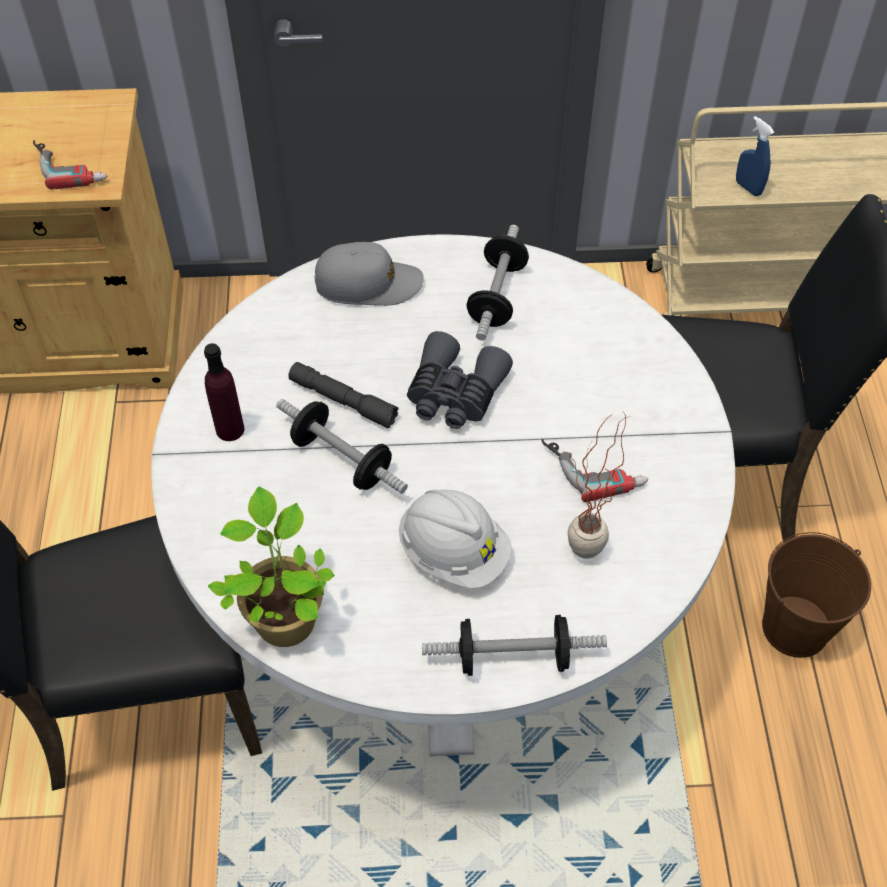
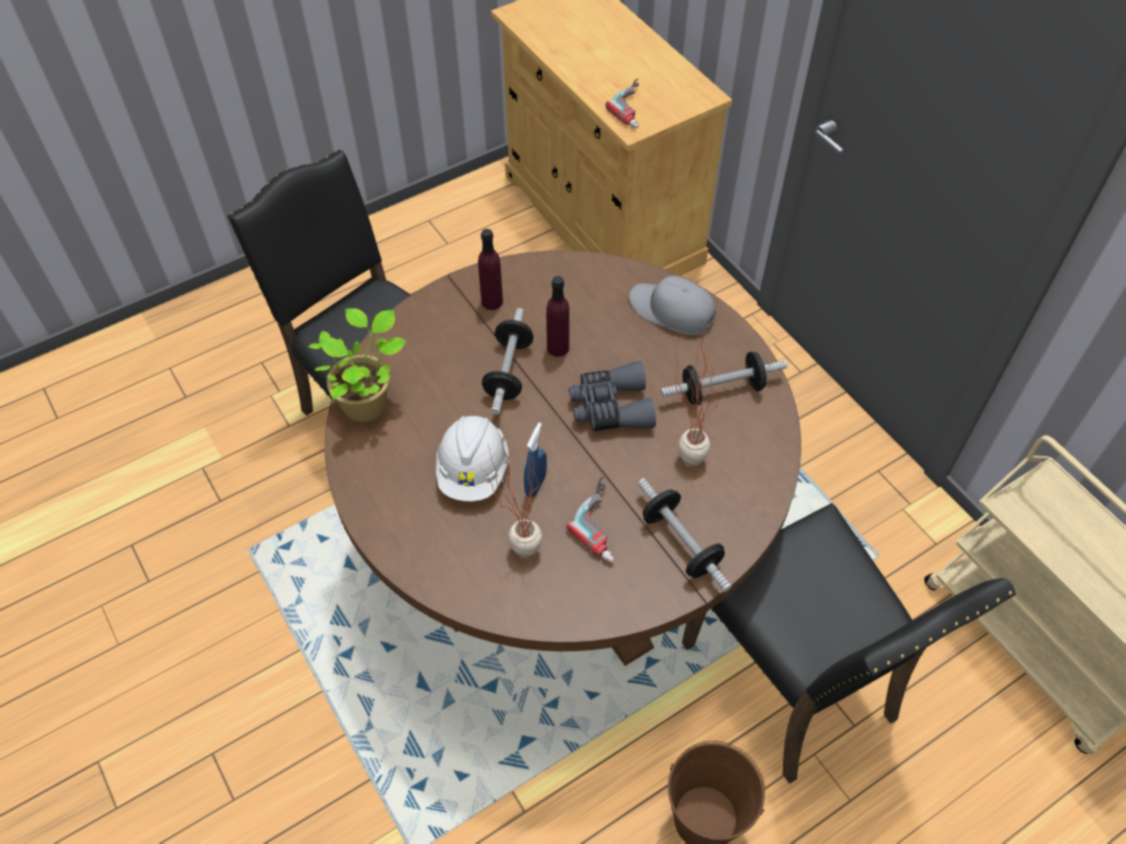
camera: 60 degrees right, 0 degrees up
(343, 401) = (558, 348): grey flashlight -> purple bottle
(368, 283) = (672, 310): grey cap -> grey cap turned 150 degrees clockwise
(443, 601) = (562, 552): white dining table -> brown dining table
(513, 657) = (409, 544): dumbbell -> dumbbell (681, 544)
(551, 361) = (685, 452): none -> potted plant
(748, 188) = (1040, 532): blue spray bottle -> blue spray bottle (535, 484)

